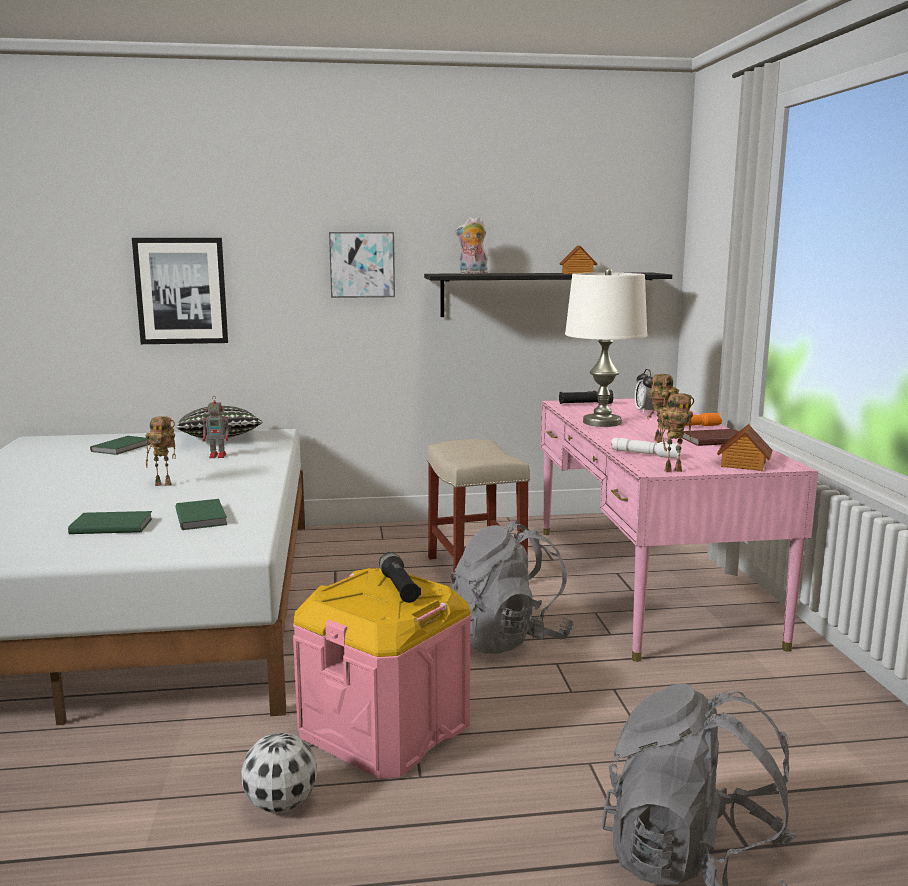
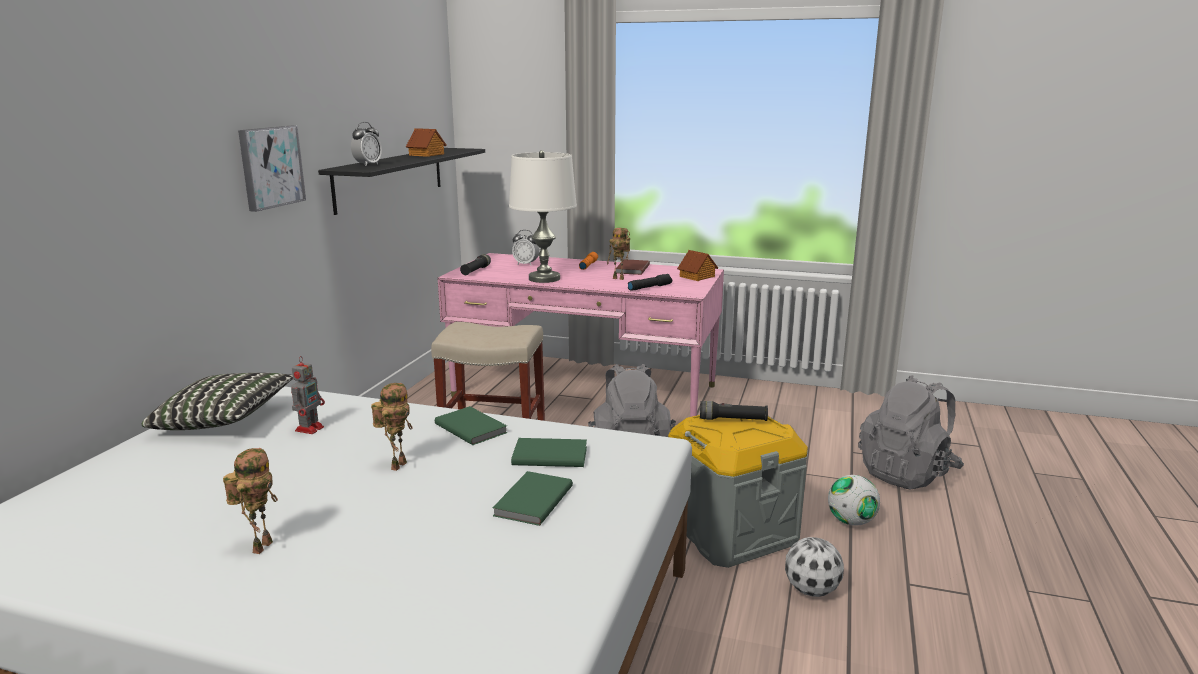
camera: 65 degrees left, 5 degrees up
(123, 447) = (155, 480): green book -> green book (471, 427)
(181, 291) = (90, 235): picture -> none
(385, 729) = (731, 531): pink storage box -> grey storage box
(472, 273) = (368, 165): plush toy -> alarm clock
(477, 819) = (851, 521): none -> football
(645, 454) = (649, 287): white flashlight -> black flashlight
(673, 470) = (695, 290): toy robot -> toy robot (261, 546)

